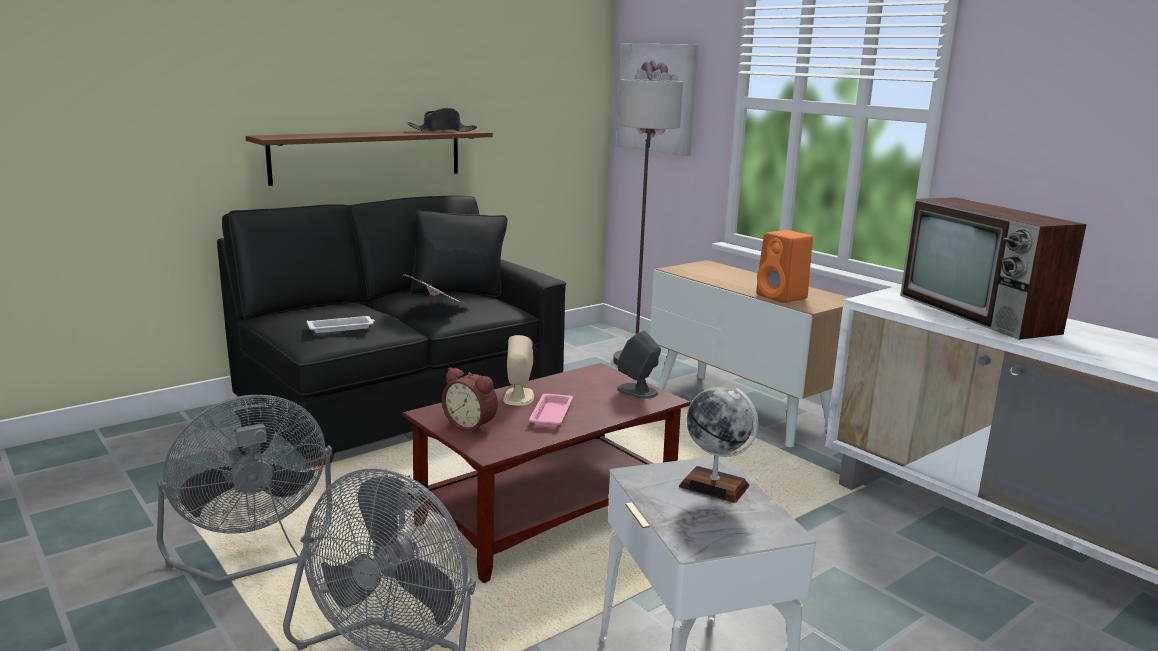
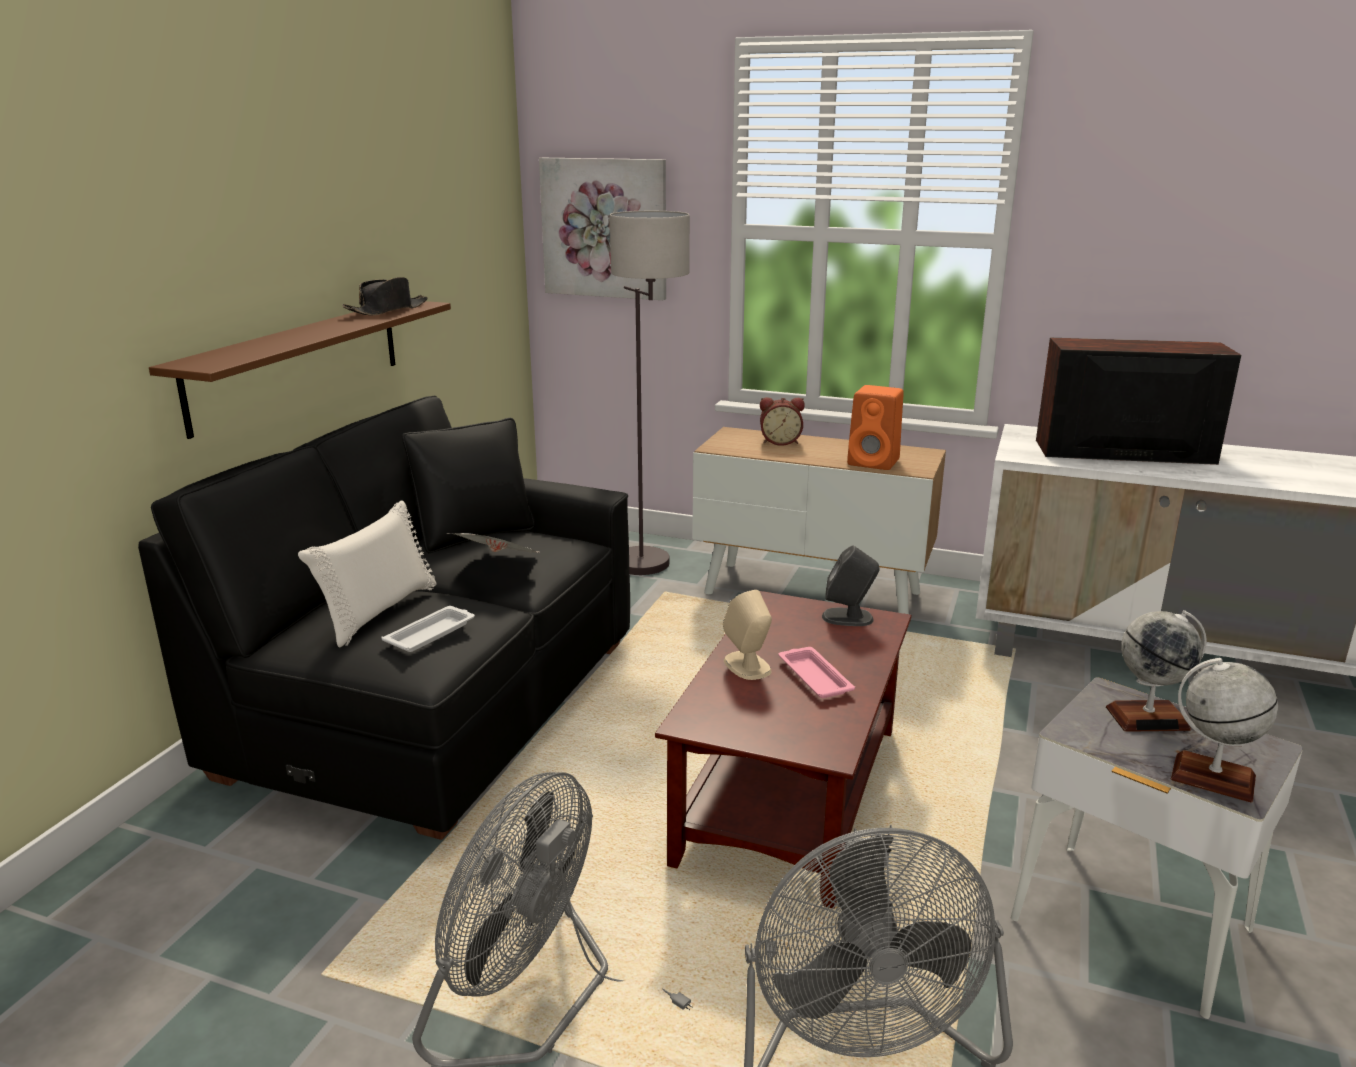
camera: 30 degrees left, 5 degrees up
(334, 313) = (378, 612): none -> white pillow
(472, 425) = (758, 722): alarm clock -> alarm clock (780, 442)
(692, 530) = (1212, 778): none -> globe
(979, 314) = (1120, 452): television -> television turned 150 degrees clockwise

